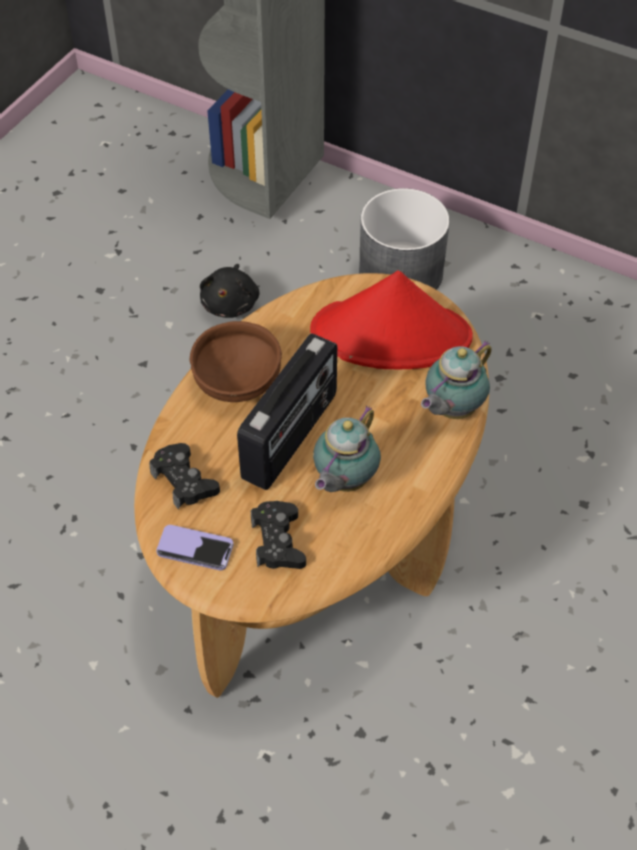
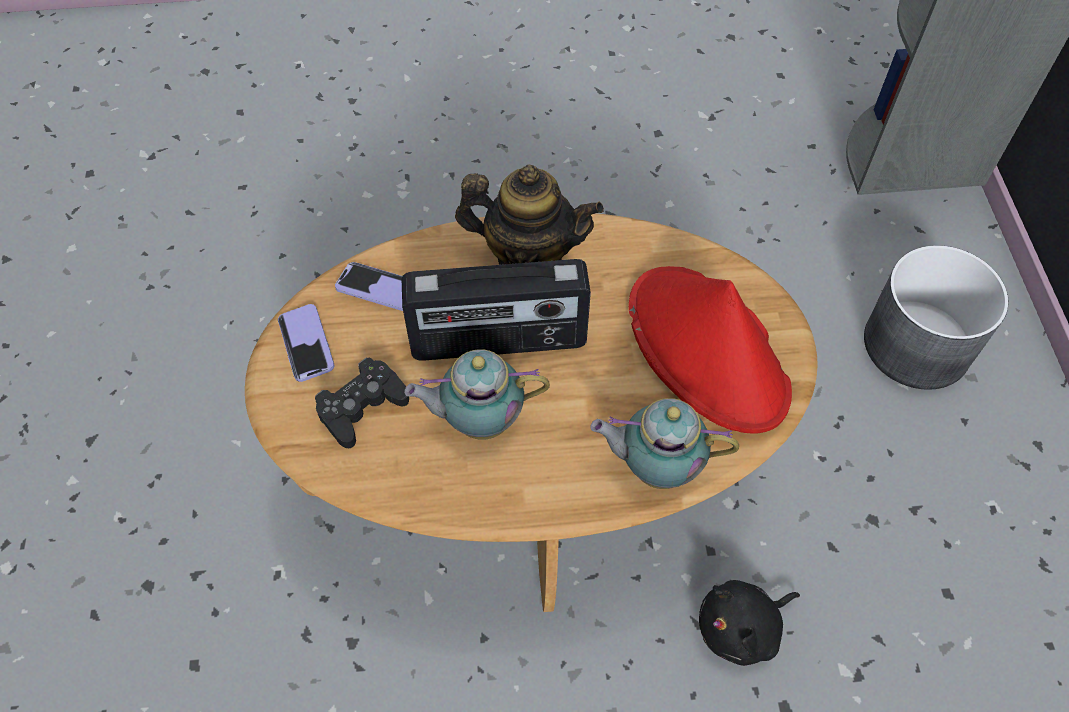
camera: 55 degrees right, 5 degrees up
(184, 481) = (378, 288): black game controller -> phone
(231, 303) = (737, 233): black plush toy -> black plush toy (742, 628)
(236, 382) = (528, 256): brown bowl -> teapot

